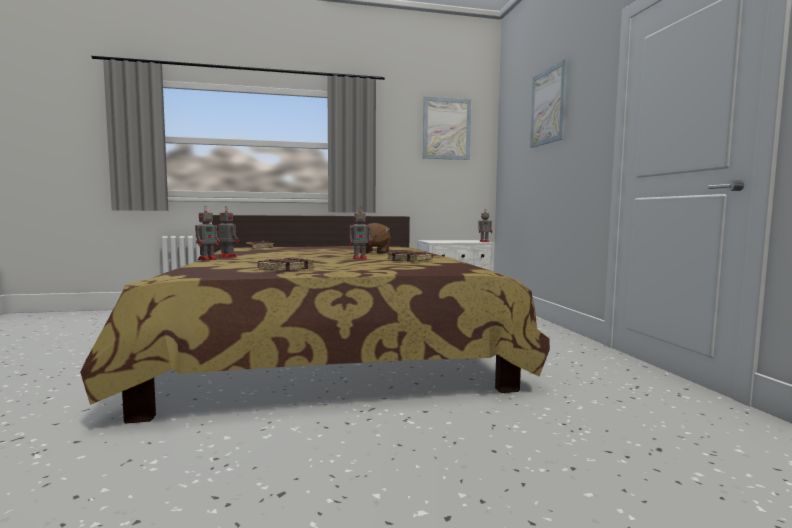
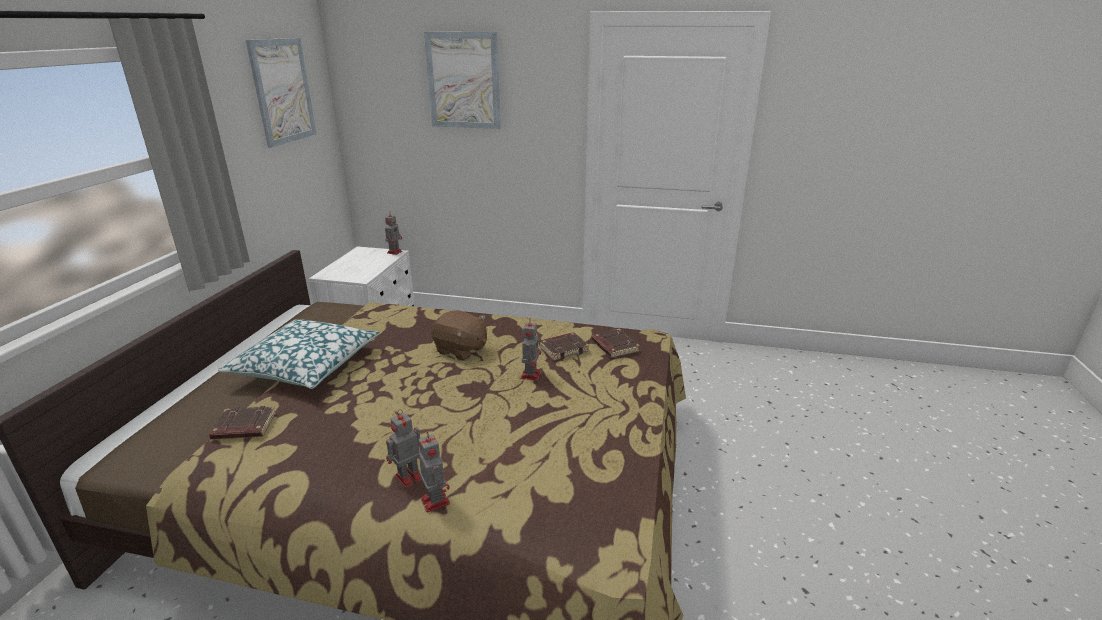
camera: 65 degrees left, 20 degrees up
(286, 268) = (608, 442): brown book -> brown book (614, 346)
(323, 246) = (306, 365): none -> pillow

